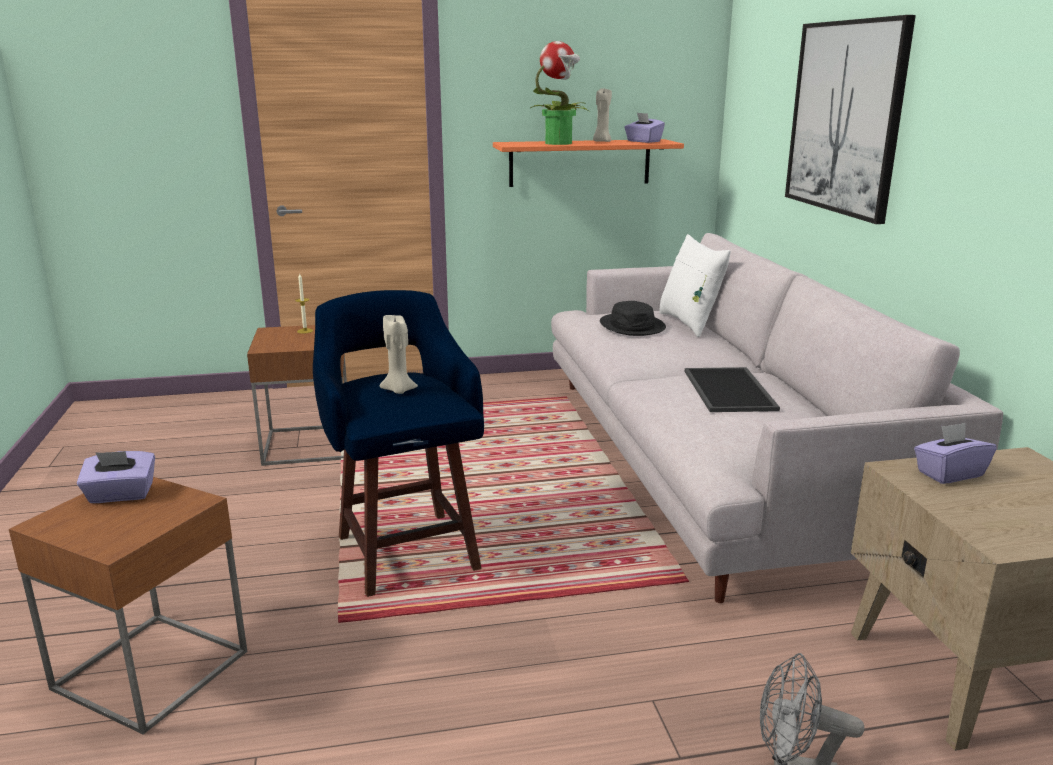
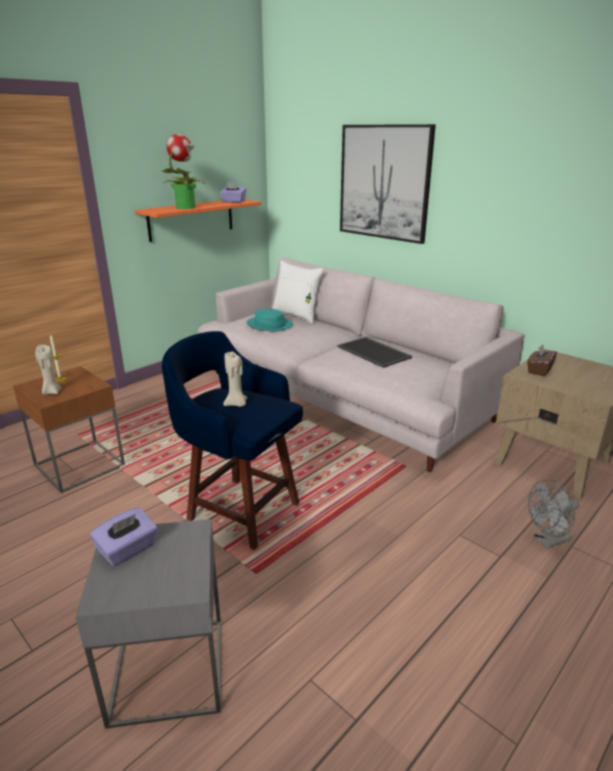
camera: 35 degrees left, 5 degrees up
(151, 669) = (168, 669): brown side table -> grey side table
(601, 141) = (208, 204): beige candle -> beige candle (51, 392)
(632, 326) = (269, 325): black hat -> turquoise hat
(949, 473) = (539, 370): purple tissue box -> brown tissue box

